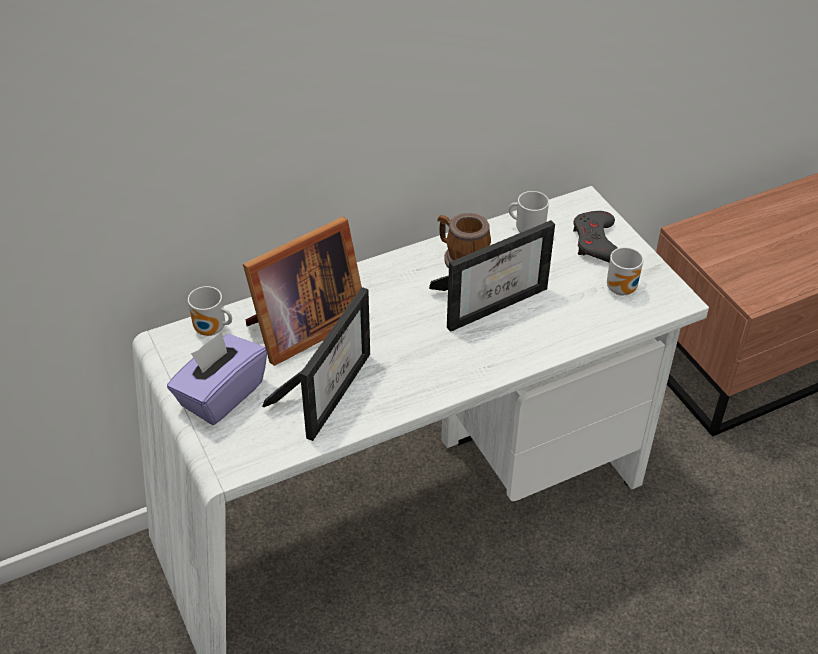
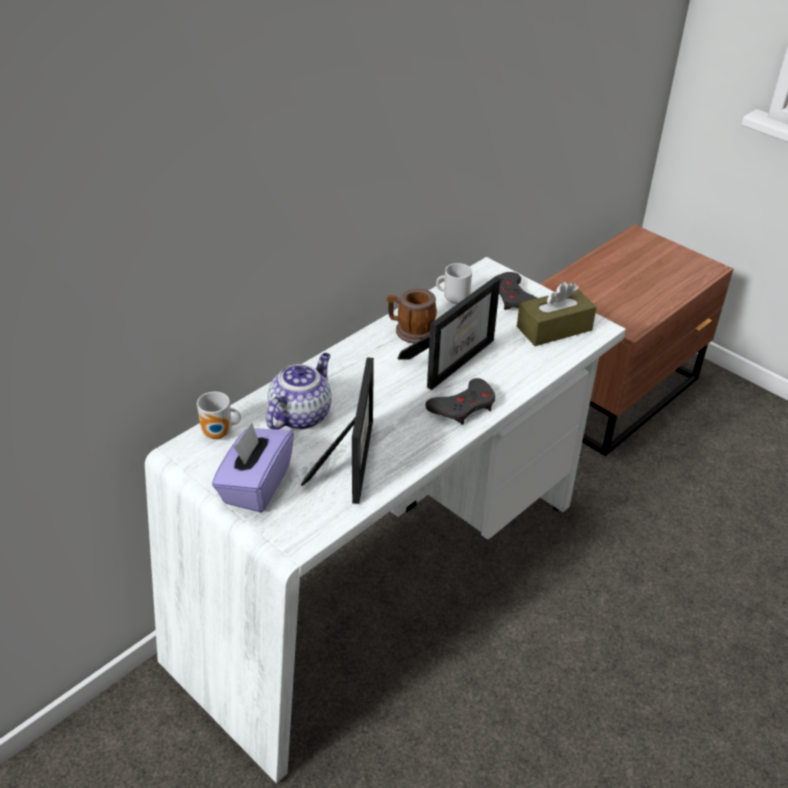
camera: 20 degrees left, 5 degrees down
(301, 328) = (300, 414): picture frame -> teapot
(475, 359) = (463, 406): none -> grey game controller
(624, 289) = (554, 328): mug -> brown tissue box

